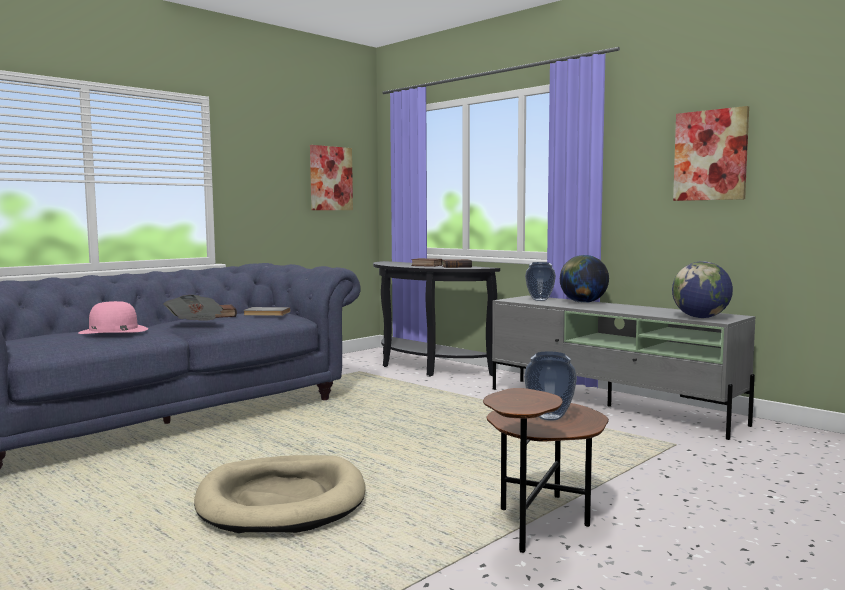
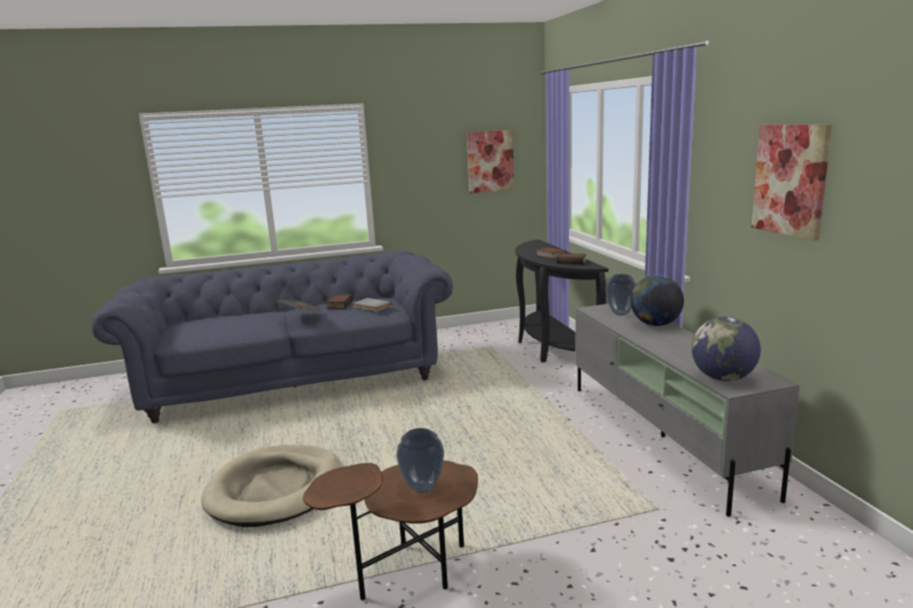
camera: 30 degrees right, 10 degrees up
(113, 331) = (242, 321): pink hat -> none

